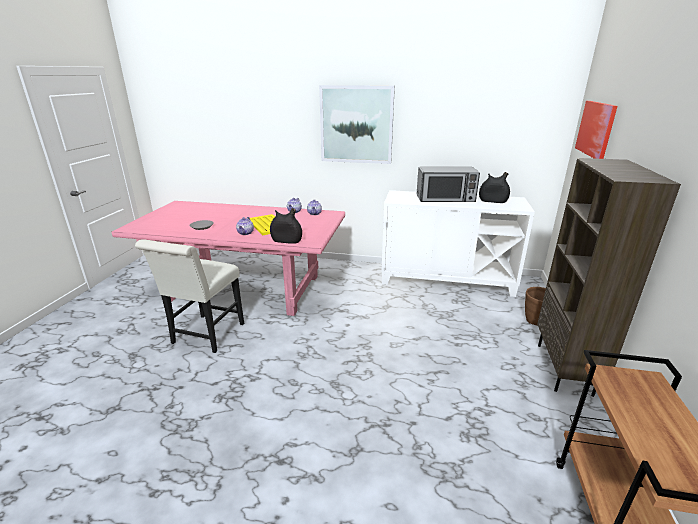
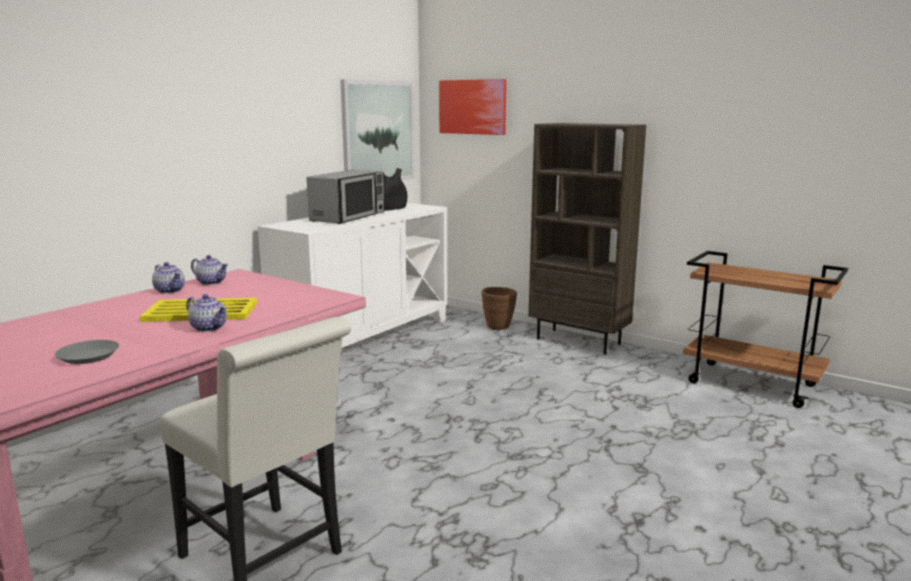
camera: 65 degrees left, 10 degrees down
(286, 241) = (303, 308): black vase -> none
(356, 125) = (190, 121): picture -> picture (378, 132)

